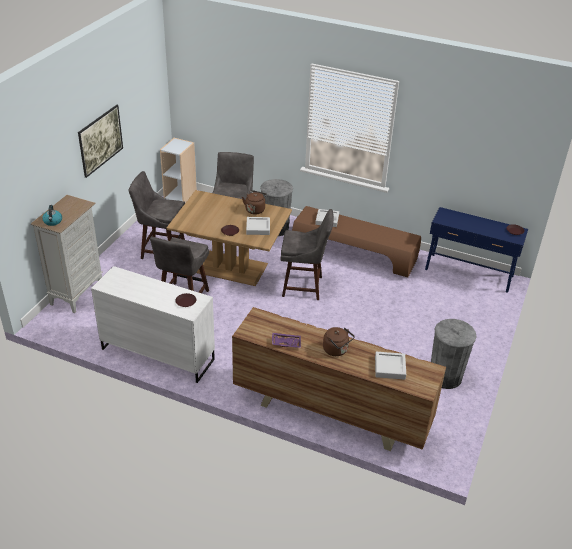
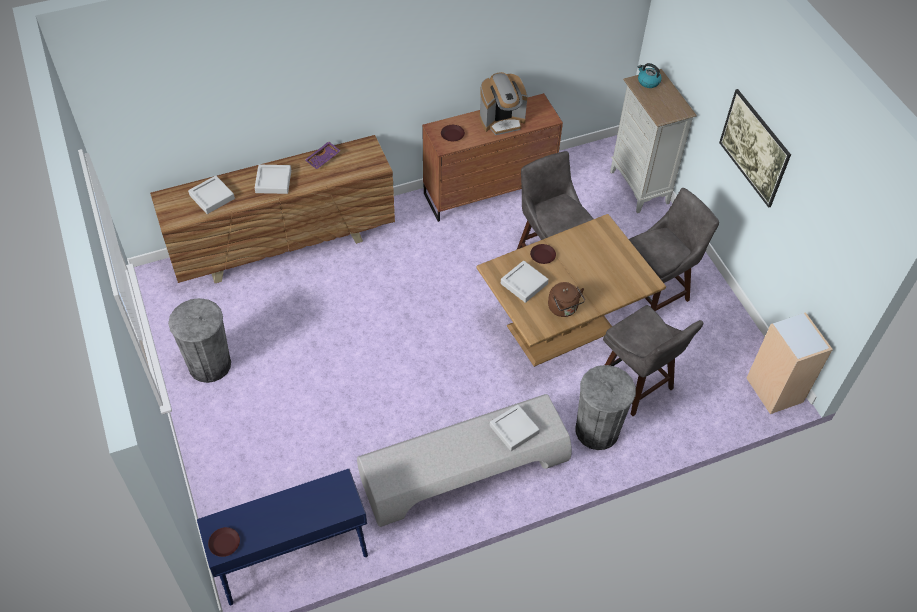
camera: 135 degrees right, 15 degrees up
(144, 289) = (502, 121): none -> coffee machine
(157, 355) = (488, 190): white dresser -> brown dresser
(304, 286) = (458, 366): grey stool -> none
(336, 350) = (273, 181): brown kettle -> grey tray
(354, 252) = (464, 471): brown bench -> grey bench

